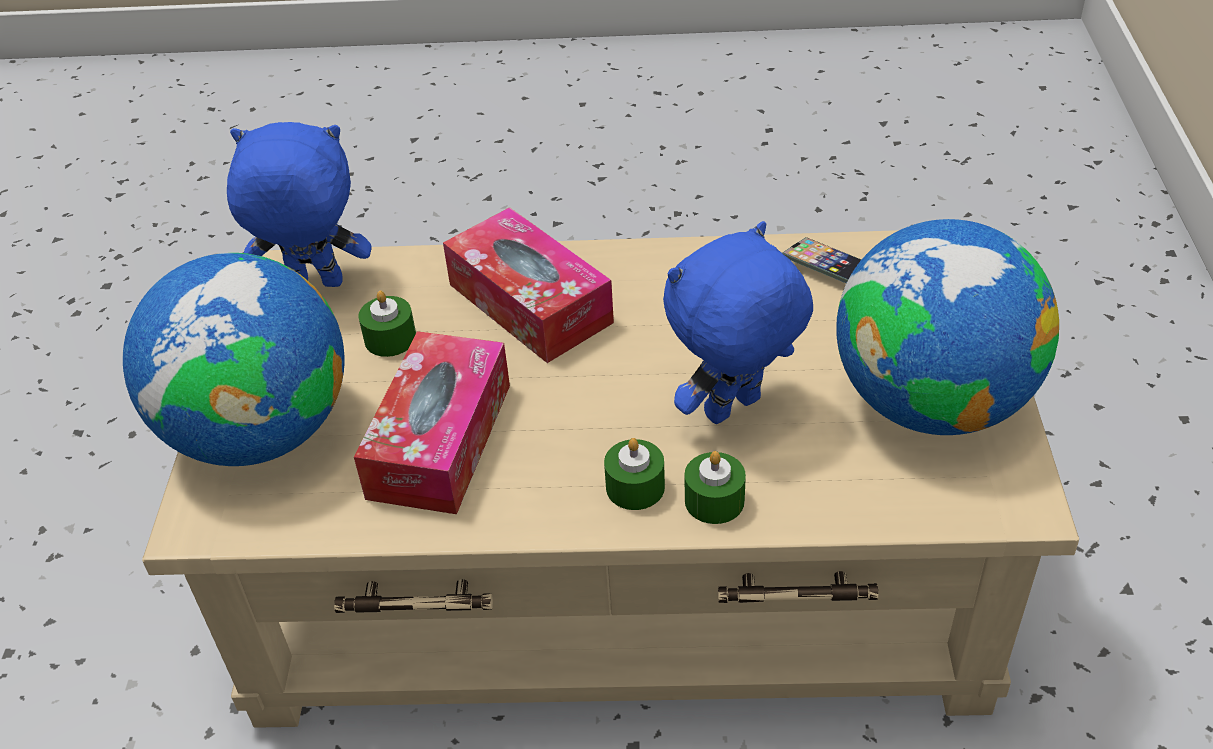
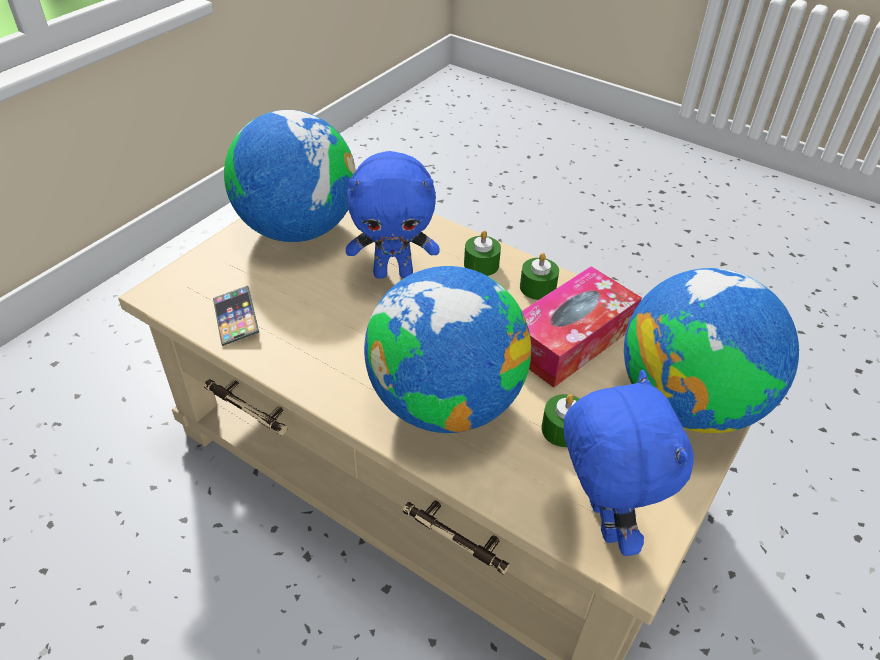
camera: 150 degrees left, 0 degrees up
(314, 285) = (600, 520): blue plush toy -> blue plush toy turned 135 degrees counterclockwise
(530, 303) = (444, 403): tissue box -> globe
(714, 500) = (449, 242): green candle -> green candle (537, 287)

